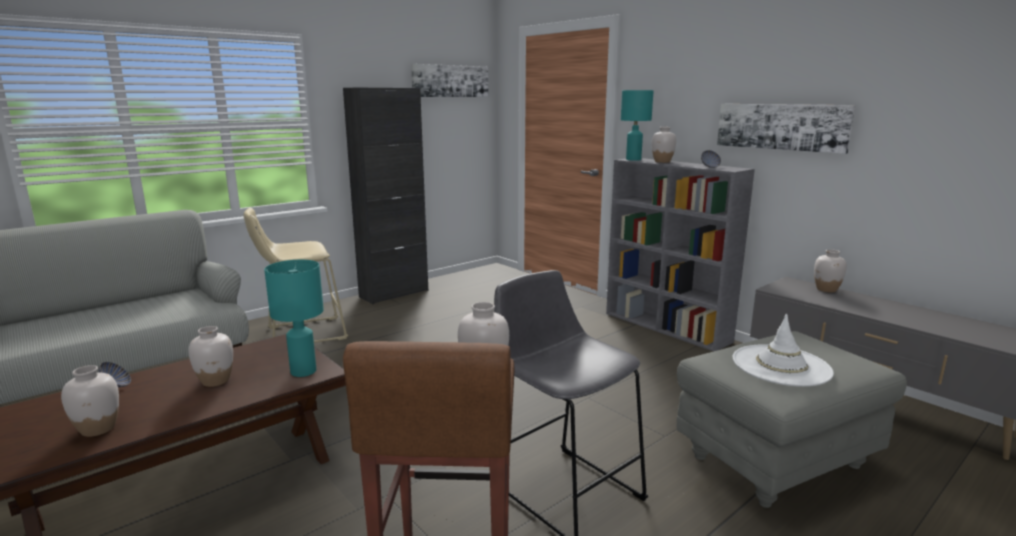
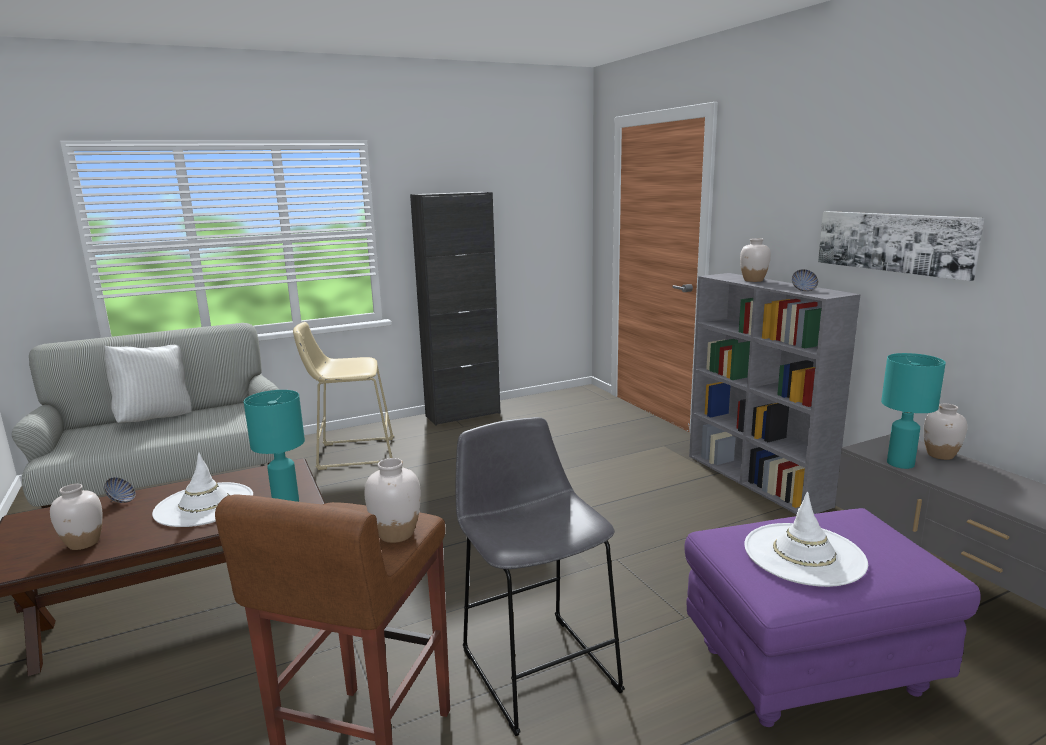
camera: 15 degrees right, 0 degrees up
(101, 309) = (156, 418): none -> white pillow
(215, 381) = (204, 505): white vase -> white hat
(450, 81) = (535, 181): picture -> none
(634, 159) = (722, 276): turquoise table lamp -> turquoise table lamp (901, 464)
(776, 463) = (809, 672): grey ottoman -> purple ottoman

